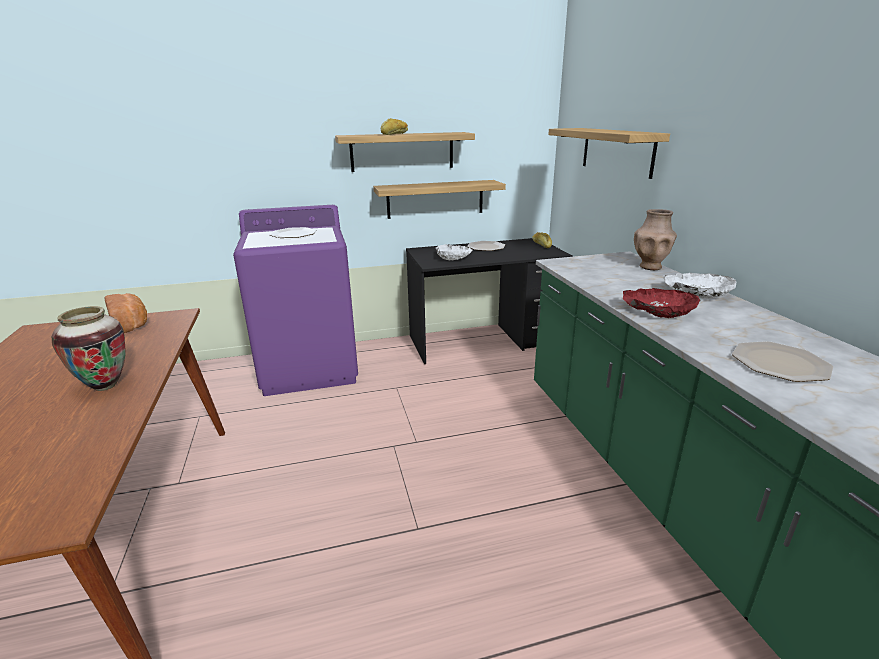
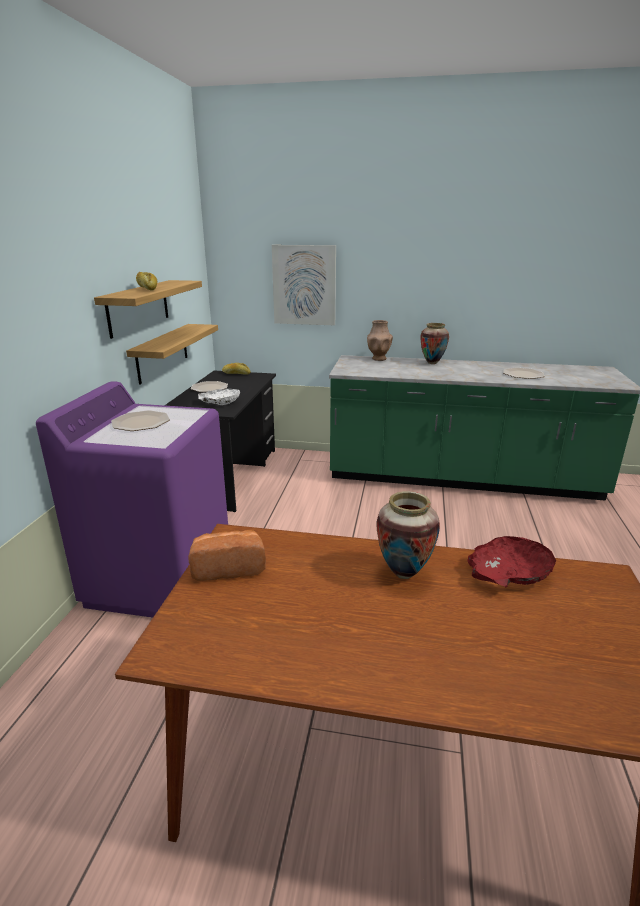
camera: 65 degrees left, 0 degrees up
(617, 151) = (304, 285): shelf -> picture
(658, 312) = (452, 374): red bowl -> red bowl (508, 573)
(697, 293) = (432, 363): white bowl -> vase

